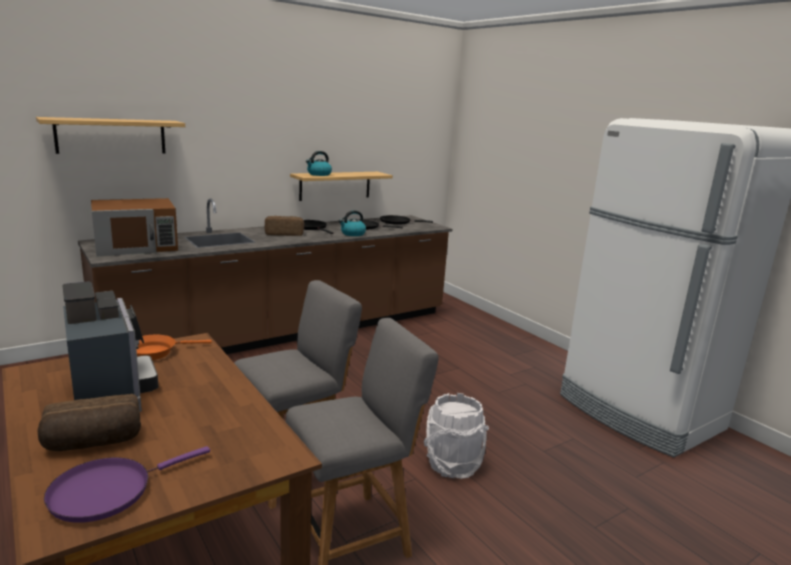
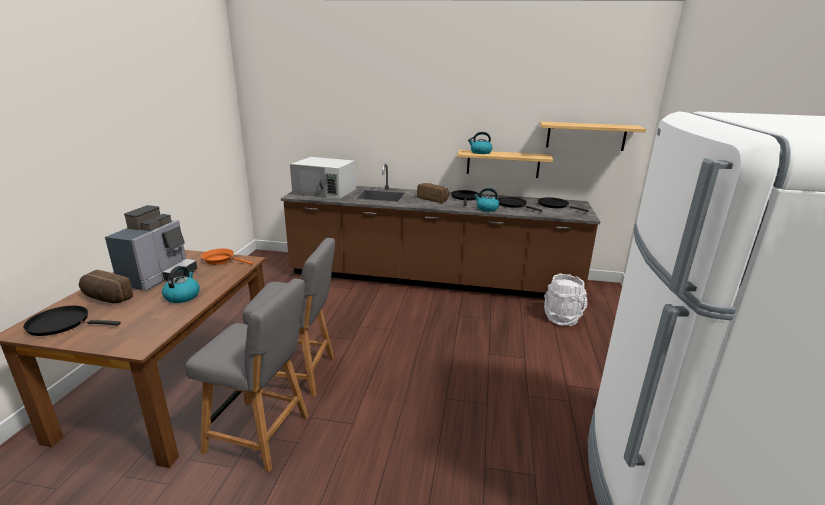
camera: 45 degrees right, 5 degrees up
(107, 491) = (63, 324): purple frying pan -> black frying pan
(111, 136) = (328, 114): shelf -> shelf (586, 136)
(136, 246) = (325, 191): brown microwave -> white microwave
(205, 399) = (182, 296): none -> kettle
(453, 464) = (393, 430): white bucket -> white bucket (562, 318)

